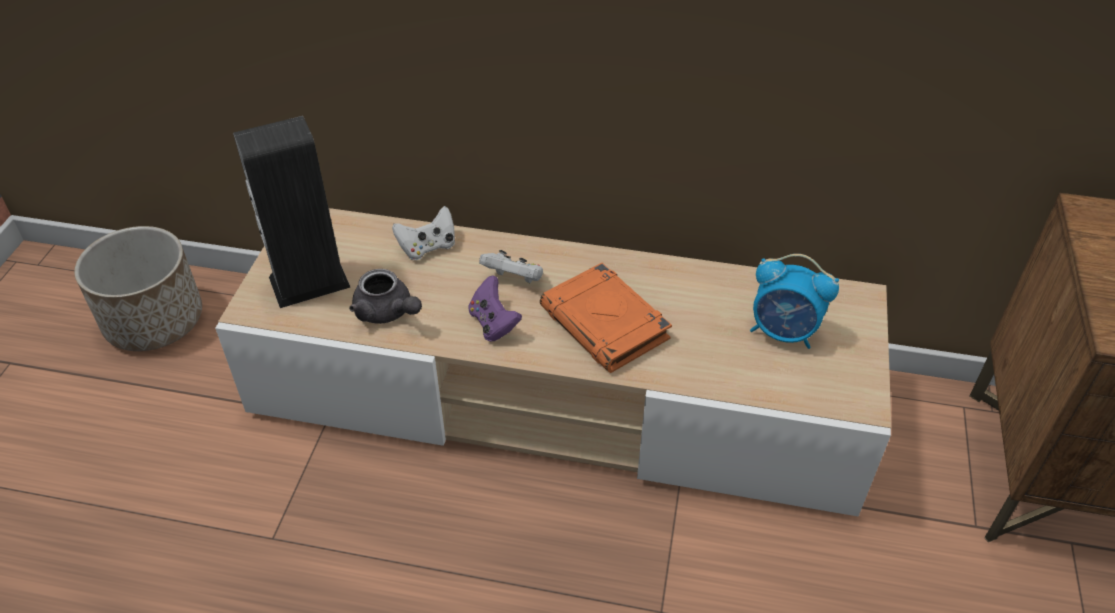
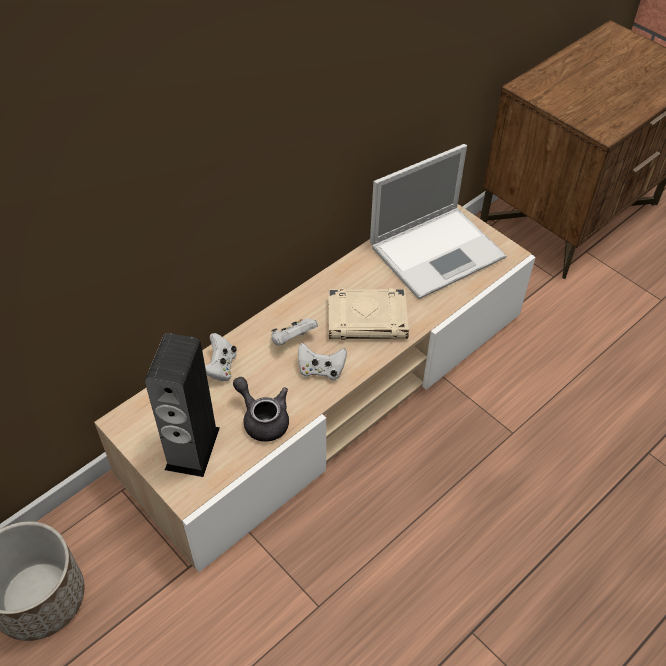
camera: 55 degrees left, 5 degrees up
(387, 312) = (262, 419): grey teapot -> grey teapot turned 120 degrees counterclockwise
(493, 323) = (321, 370): purple game controller -> white game controller
(606, 324) = (368, 319): orange book -> beige book
(784, 332) = (438, 250): alarm clock -> laptop

